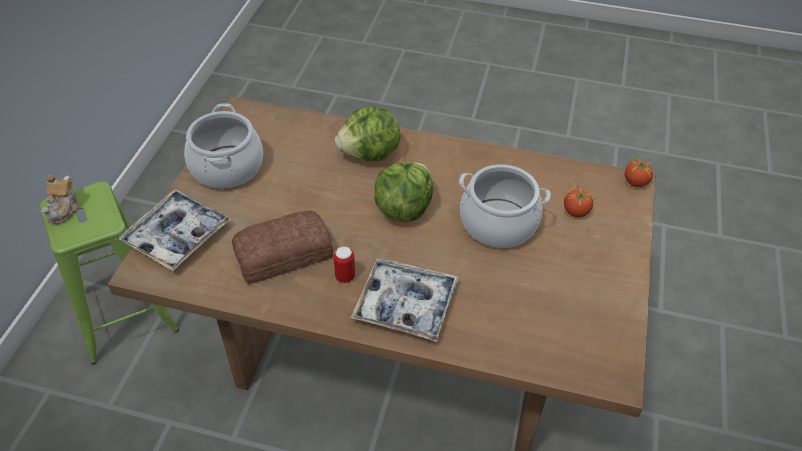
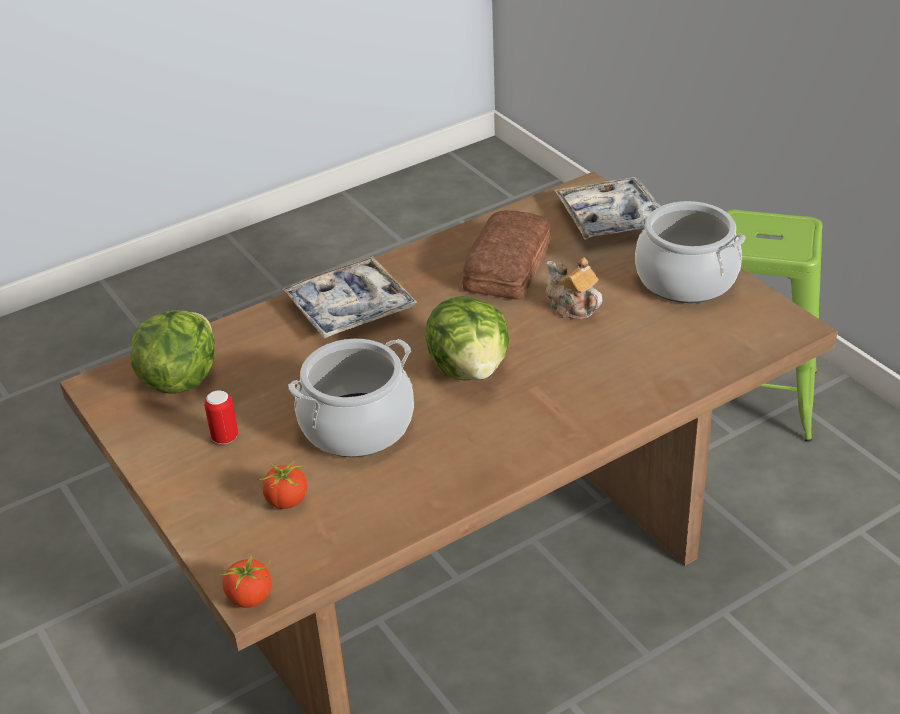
camera: 135 degrees right, 10 degrees down
(64, 209) = (787, 227): teapot -> teapot (571, 306)
(345, 276) = (431, 289): can -> can (225, 437)
(370, 154) = (589, 389): lettuce -> lettuce (179, 379)

